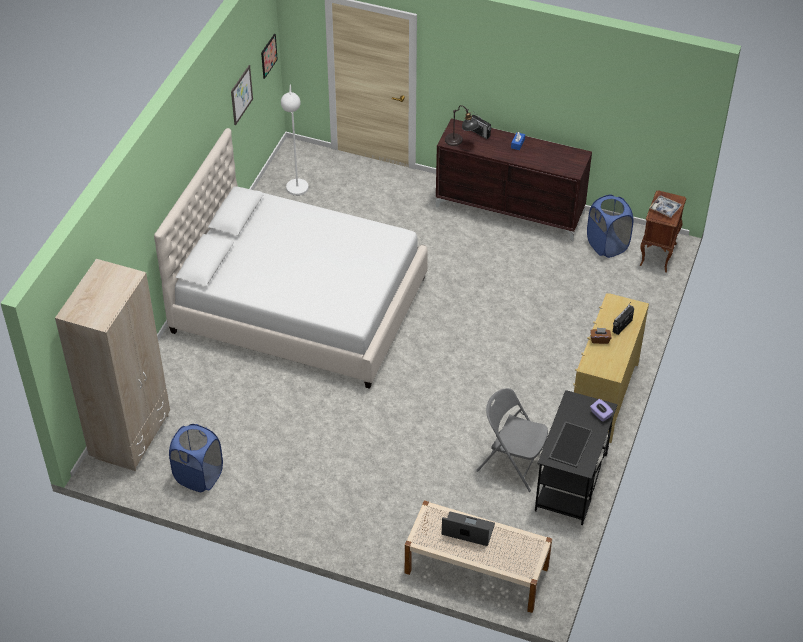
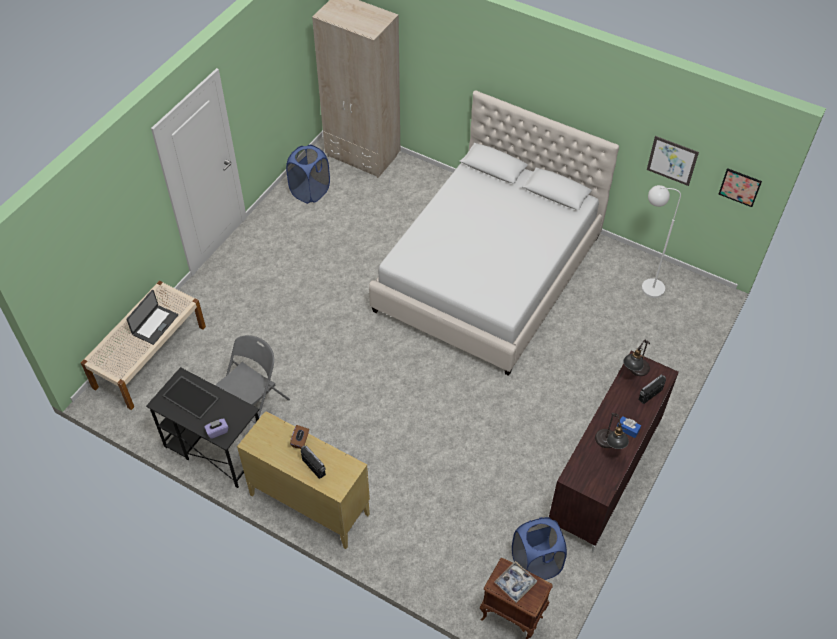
camera: 100 degrees right, 5 degrees up
(538, 153) = (609, 447): none -> grey table lamp

